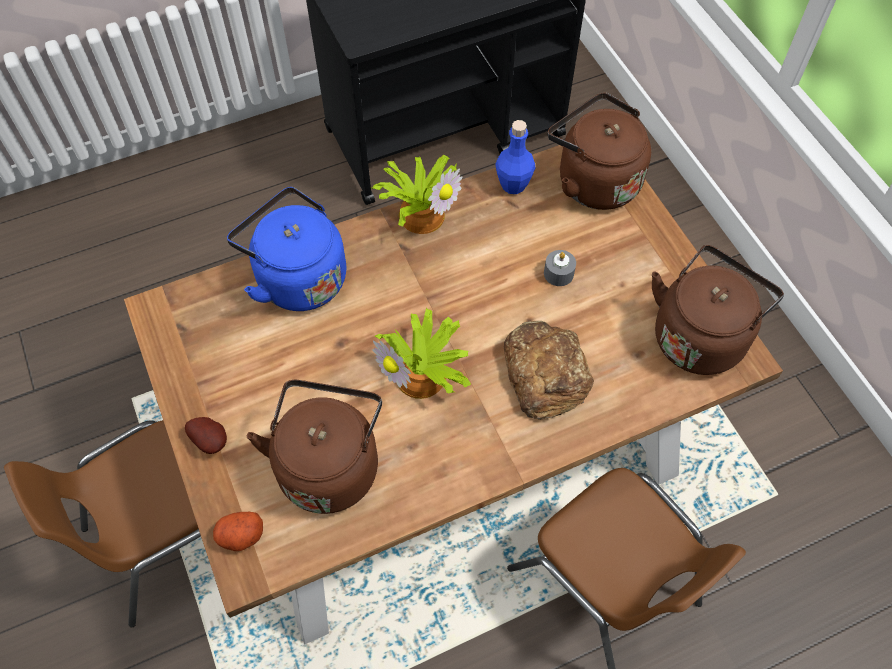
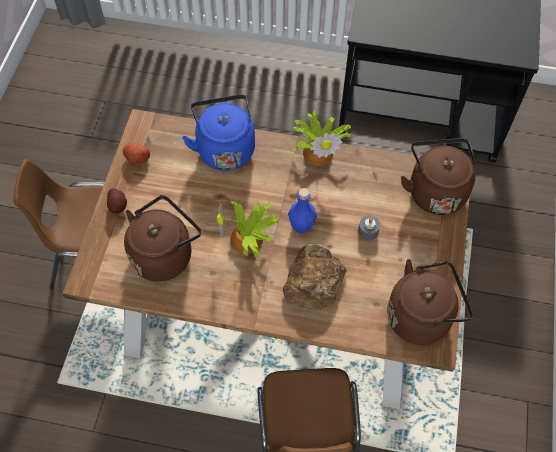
camera: 35 degrees right, 0 degrees up
(240, 536) = (96, 261): potato -> potato (136, 158)
(513, 185) = (384, 166): blue bottle -> blue bottle (301, 225)

